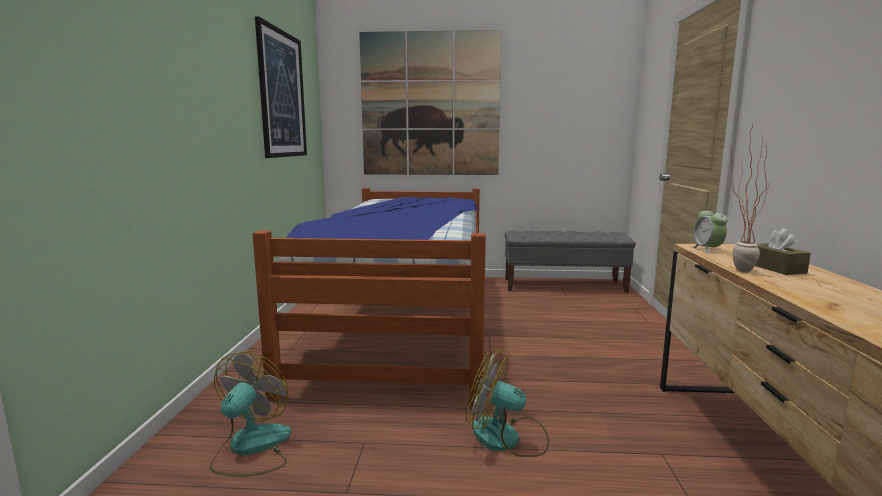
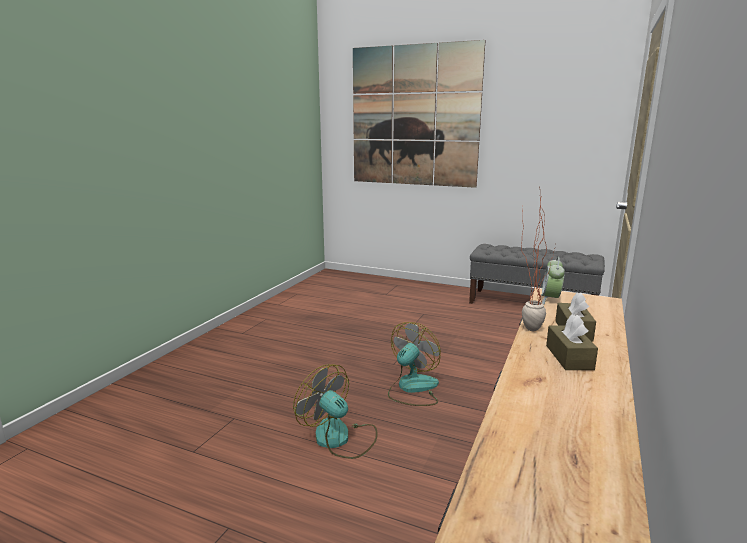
camera: 20 degrees right, 5 degrees up
(251, 448) = (159, 406): fan -> fan (412, 389)
(282, 94) = (264, 115): picture -> none
(403, 320) = (348, 320): bed -> none
(817, 286) = (569, 357): none -> brown tissue box

